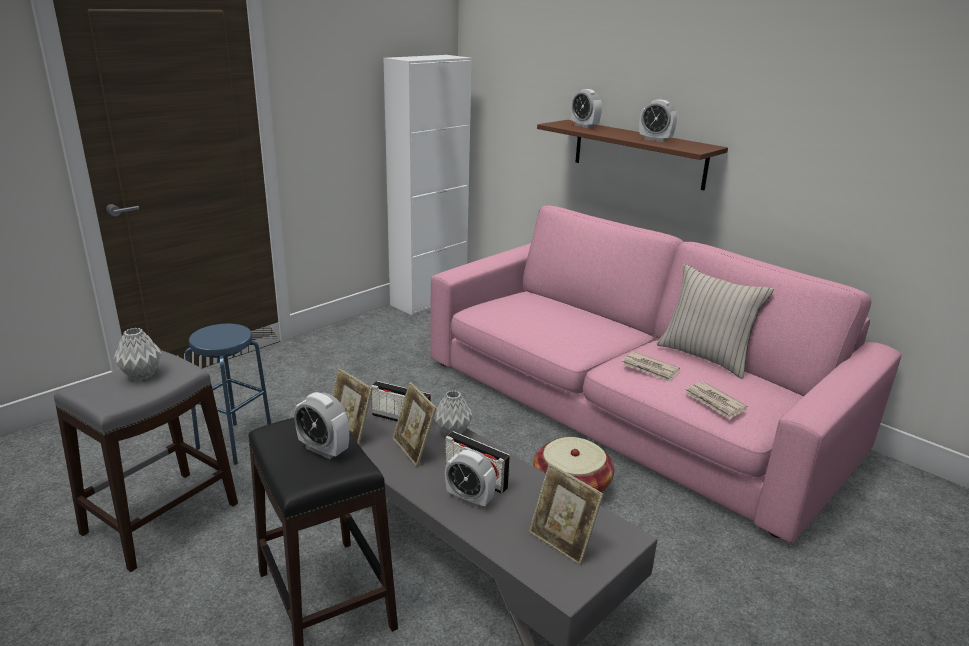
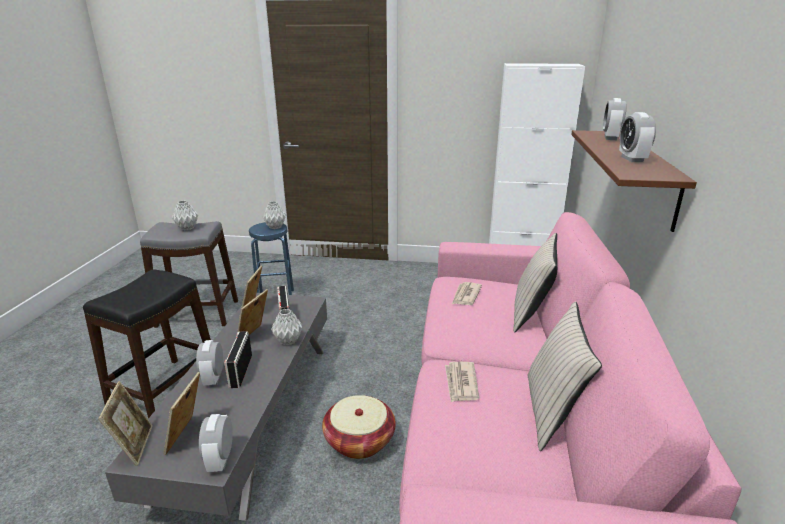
camera: 55 degrees right, 0 degrees up
(228, 331) = (275, 227): none -> grey vase
(323, 449) = (140, 291): alarm clock -> alarm clock (220, 459)
(545, 584) = (134, 446): none -> picture frame
(575, 307) = (531, 313): none -> beige pillow
(714, 402) = (444, 441): newspaper -> newspaper (466, 295)

